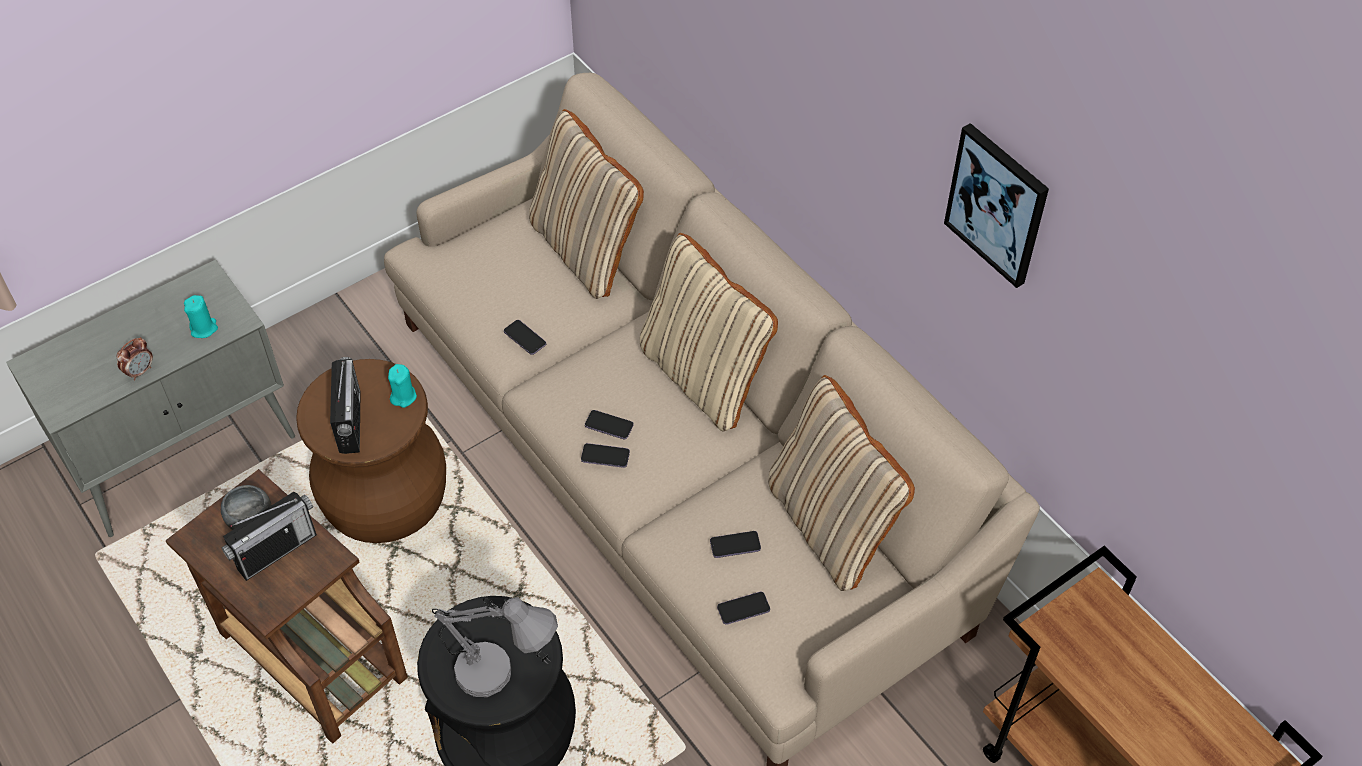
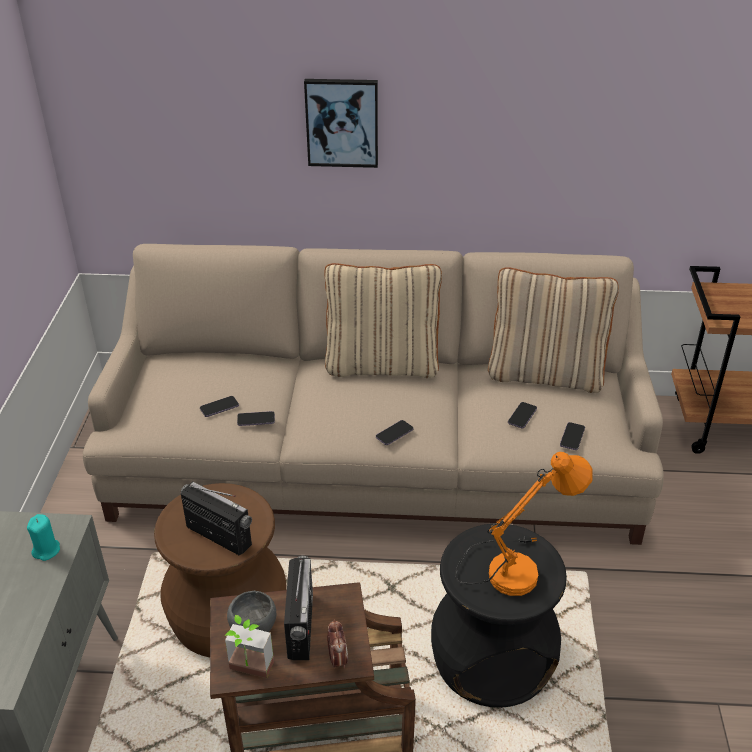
camera: 50 degrees left, 15 degrees down
(140, 371) = (33, 611): alarm clock -> alarm clock (337, 659)
(203, 549) = (248, 672): none -> potted plant
(403, 396) = (232, 497): turquoise candle -> none
(500, 662) = (512, 564): grey table lamp -> orange table lamp
(586, 249) = (223, 359): beige pillow -> none
(609, 425) = (373, 419): phone -> phone (219, 407)
(997, 204) = (561, 74): picture -> picture (342, 122)

